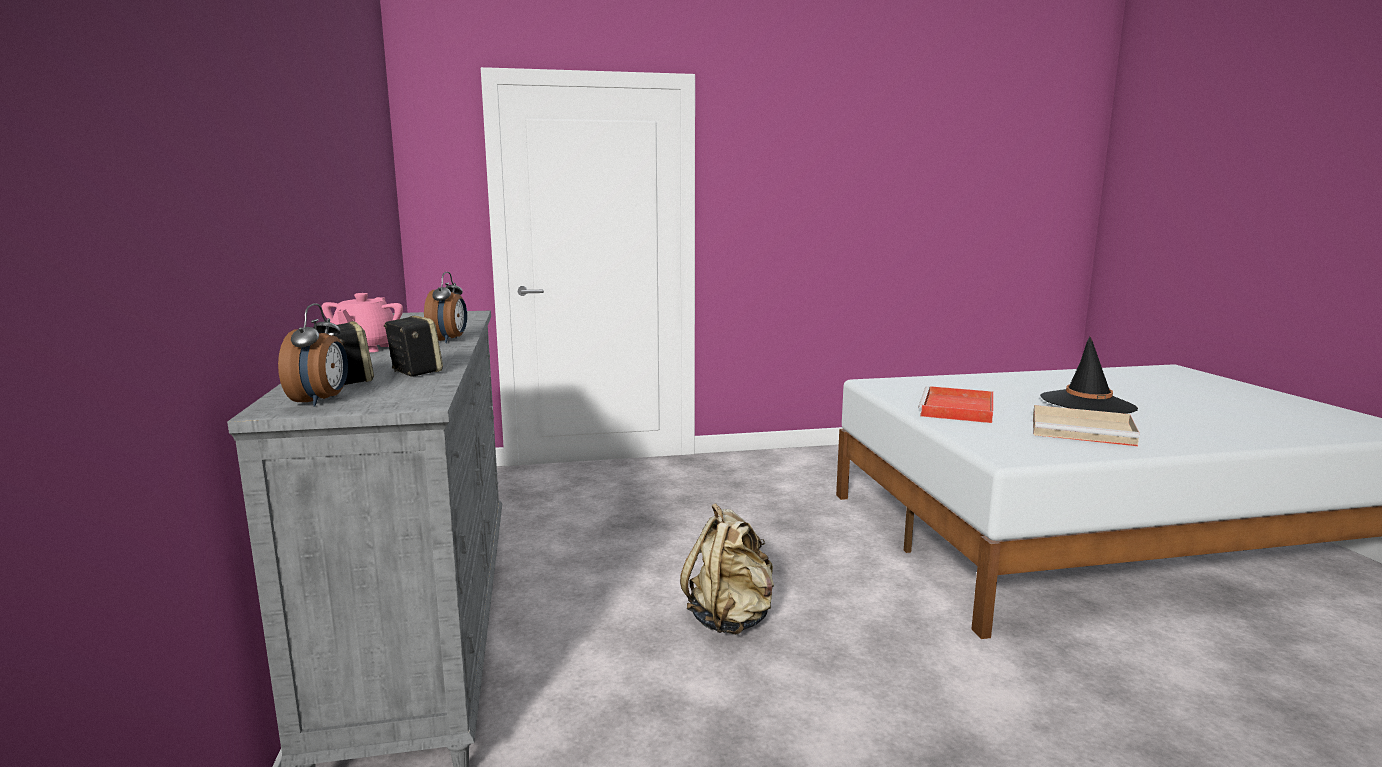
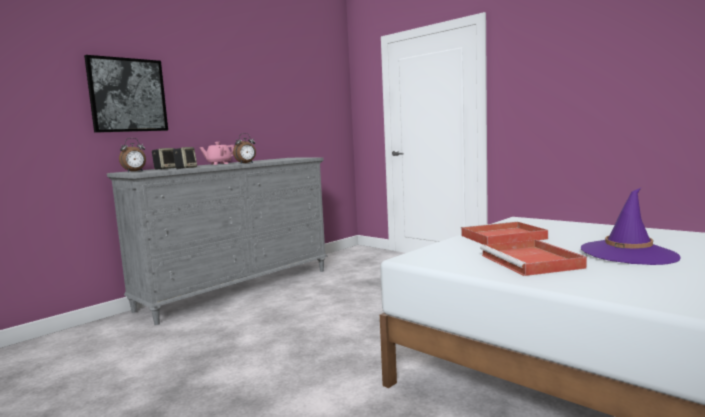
camera: 55 degrees right, 5 degrees down
(221, 167) = (127, 95): none -> picture
(731, 619) = (313, 325): beige backpack -> none
(1084, 430) = (532, 262): beige tray -> red tray
(1087, 403) = (628, 253): black hat -> purple hat

